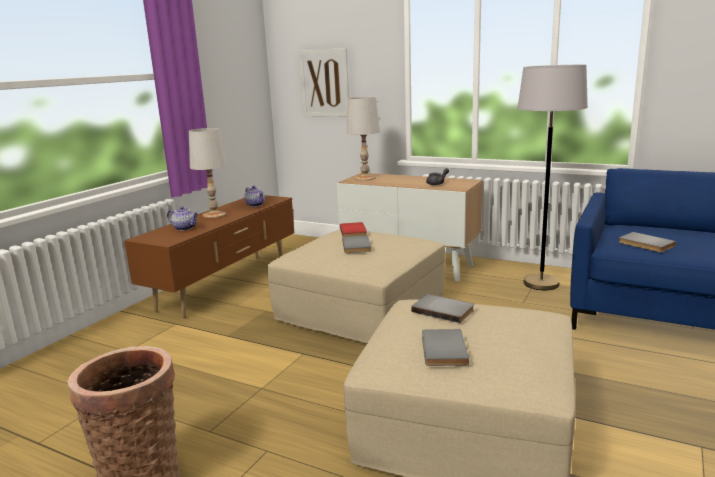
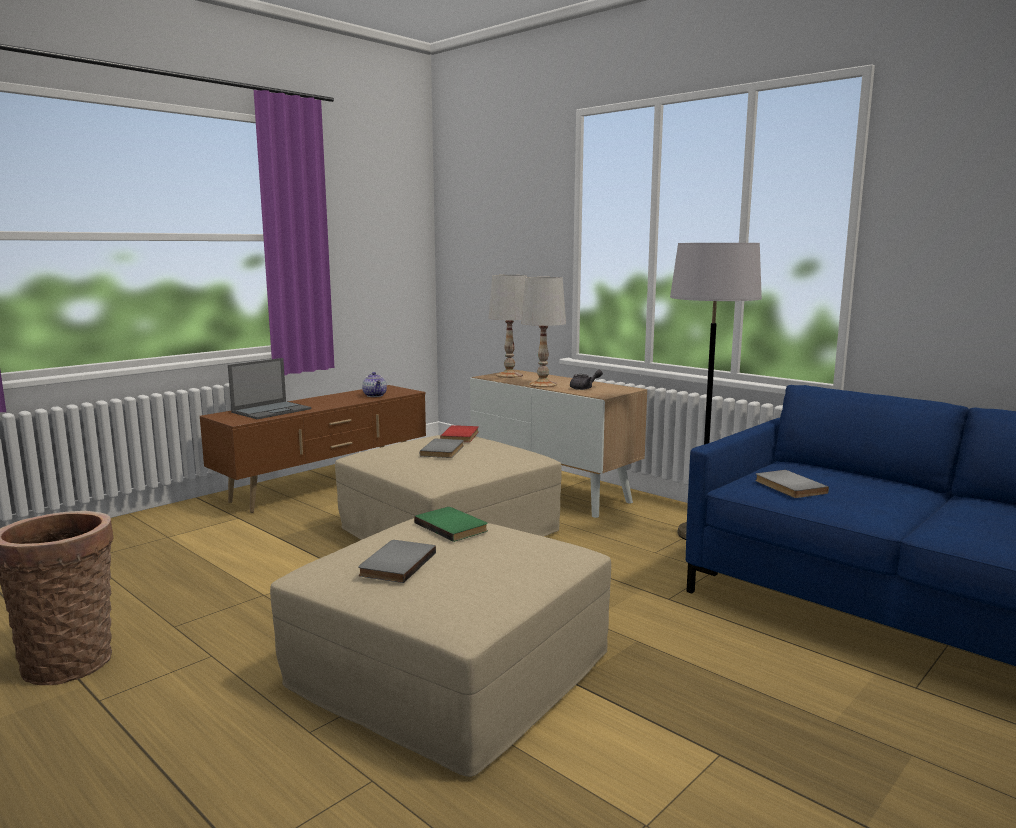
camera: 15 degrees right, 5 degrees down
(185, 228) = (272, 410): teapot -> laptop
(214, 214) = (319, 400): white table lamp -> white table lamp (543, 384)
(324, 83) = (489, 258): picture -> none
(443, 310) = (453, 526): grey book -> green book

